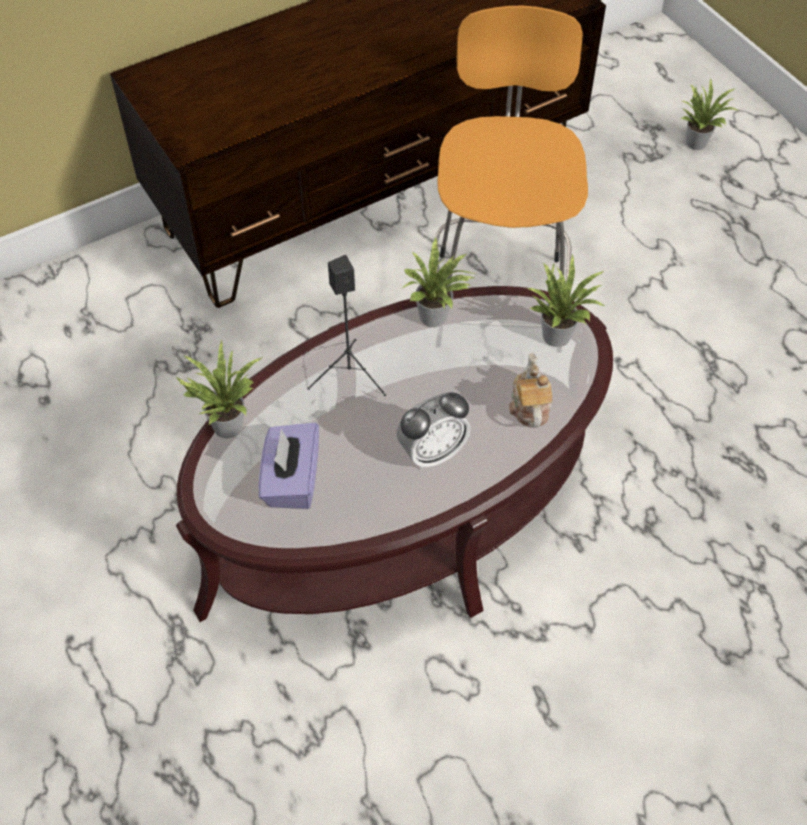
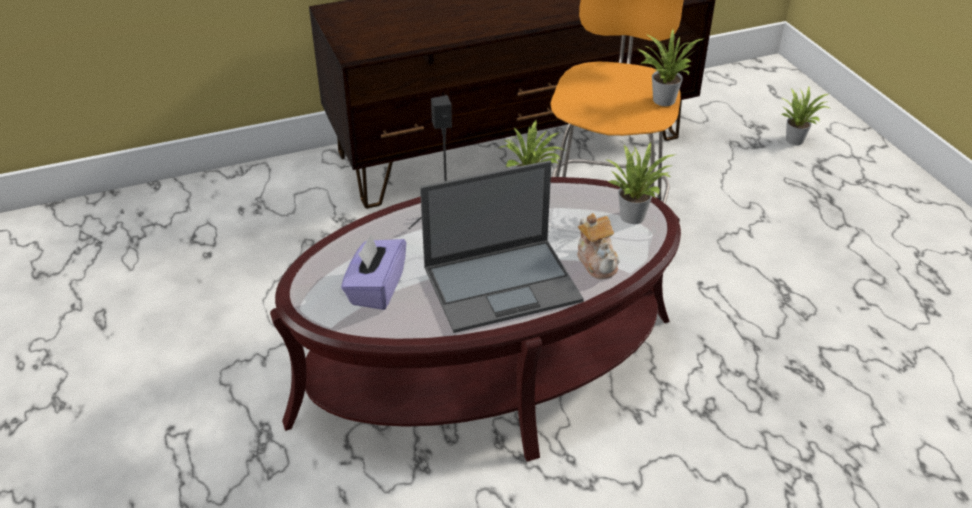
camera: 10 degrees right, 15 degrees down
(226, 423) = (333, 243): potted plant -> potted plant (662, 98)
(432, 452) = (503, 283): alarm clock -> laptop
(529, 406) = (597, 261): teapot -> teapot turned 150 degrees clockwise

